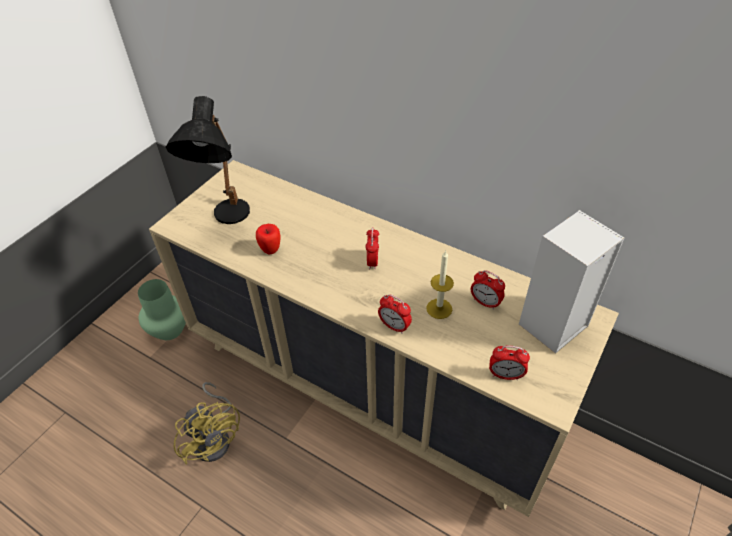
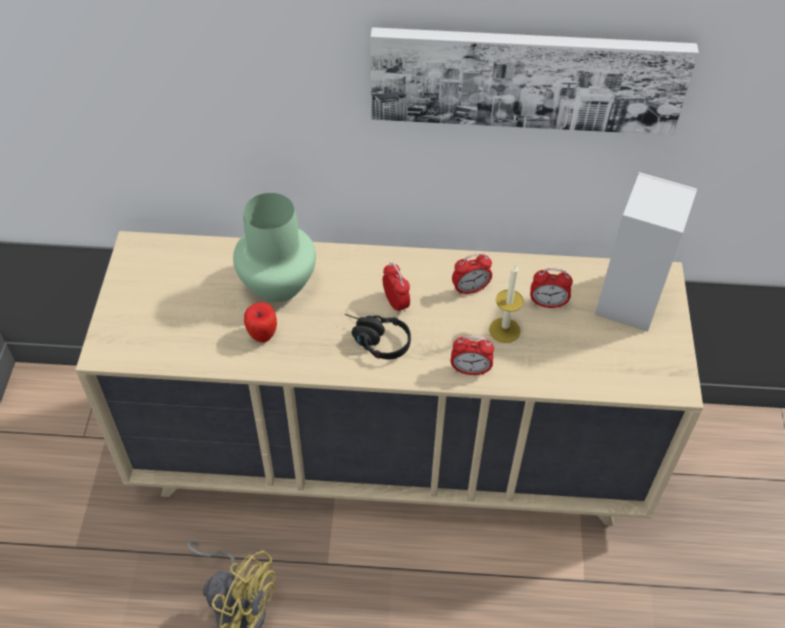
camera: 30 degrees left, 5 degrees up
(170, 329) = (79, 497): green vase -> green vase (278, 283)
(226, 221) = (176, 319): black table lamp -> none
(340, 280) = (374, 341): none -> black headphones
(502, 102) = (527, 78): none -> picture
(505, 375) = (614, 375): alarm clock -> alarm clock (470, 289)

